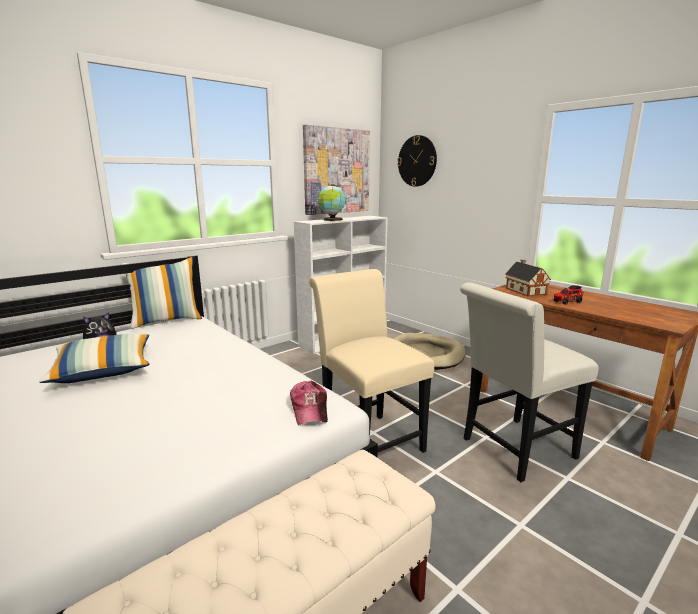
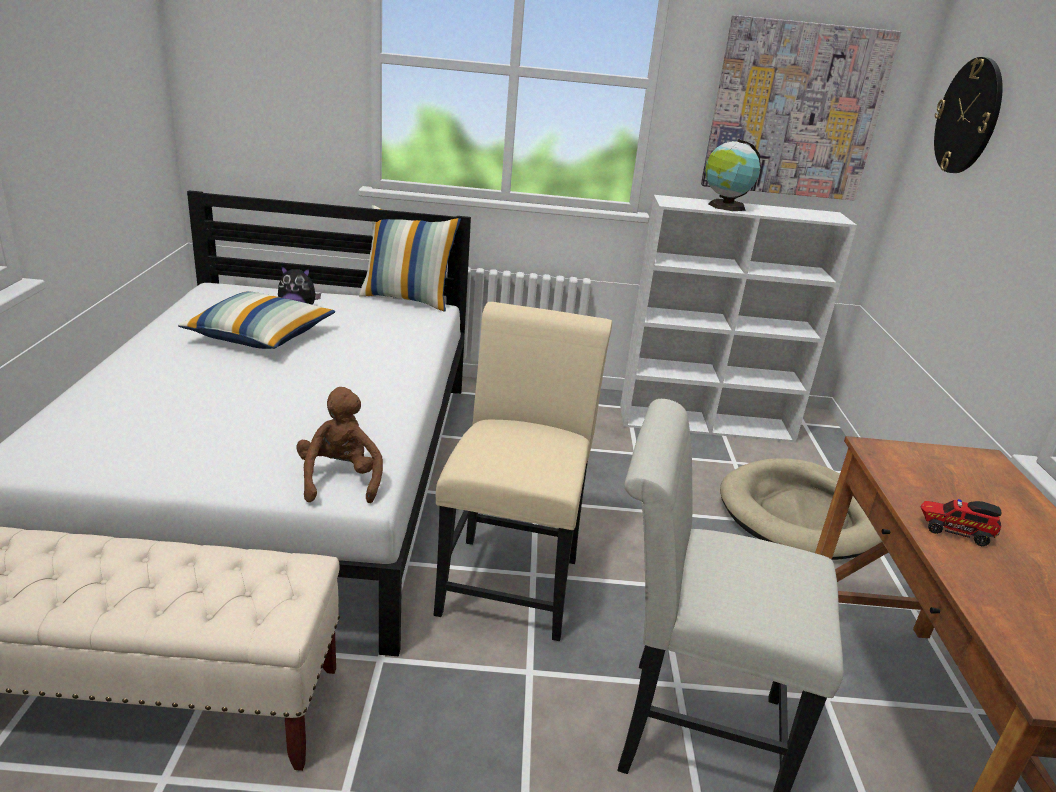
camera: 40 degrees right, 10 degrees up
(310, 409) = (340, 480): cap -> brown plush toy
(525, 291) = (928, 472): toy house -> none

